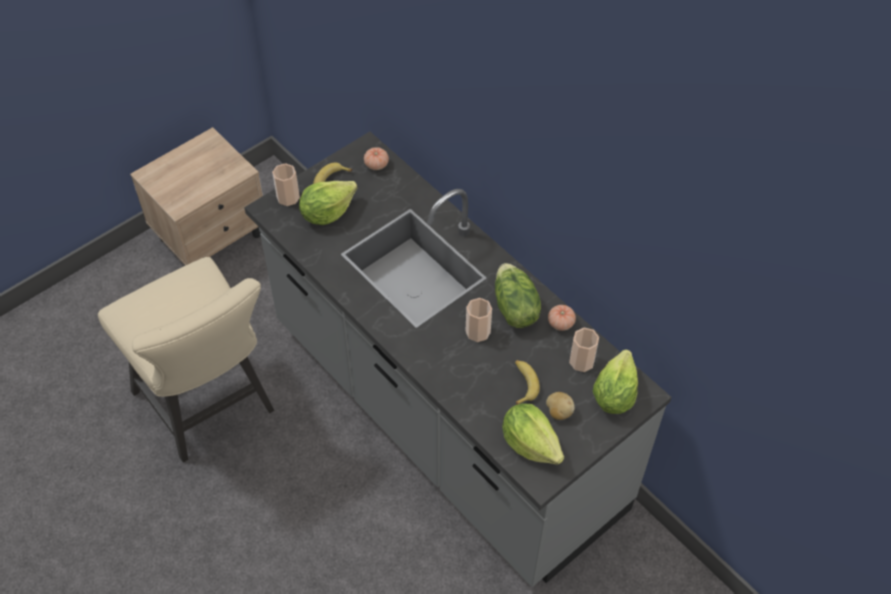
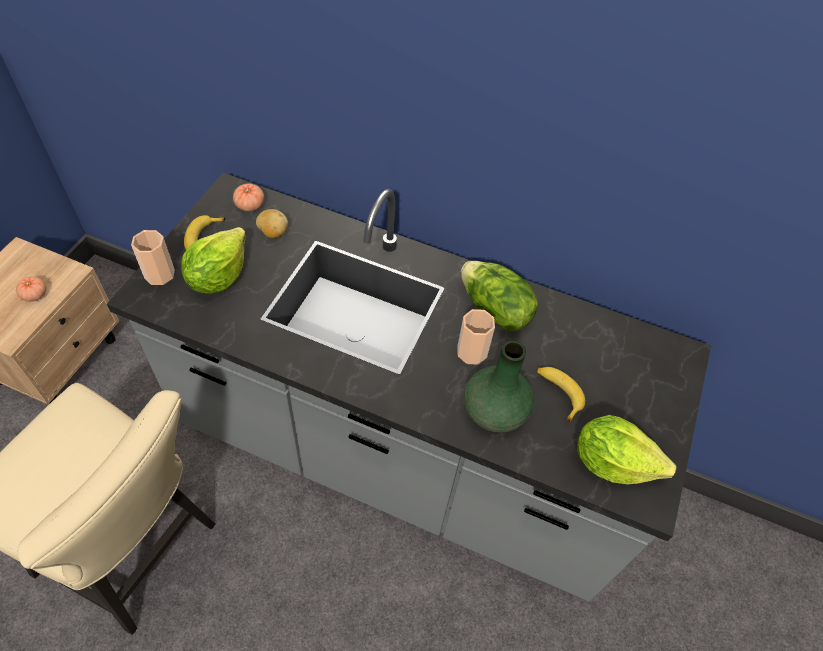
camera: 30 degrees left, 0 degrees up
(468, 378) = (494, 411): none -> green vase
(558, 412) = (616, 410): potato -> potato (273, 233)
(560, 323) = (552, 308): tomato -> tomato (34, 295)
(581, 361) = (600, 342): cup -> none
(614, 395) = (657, 366): lettuce -> none

